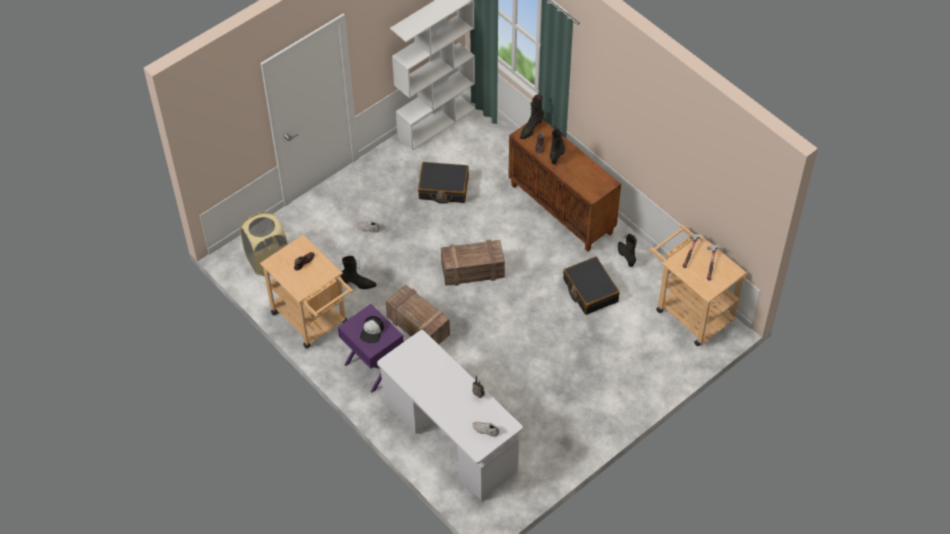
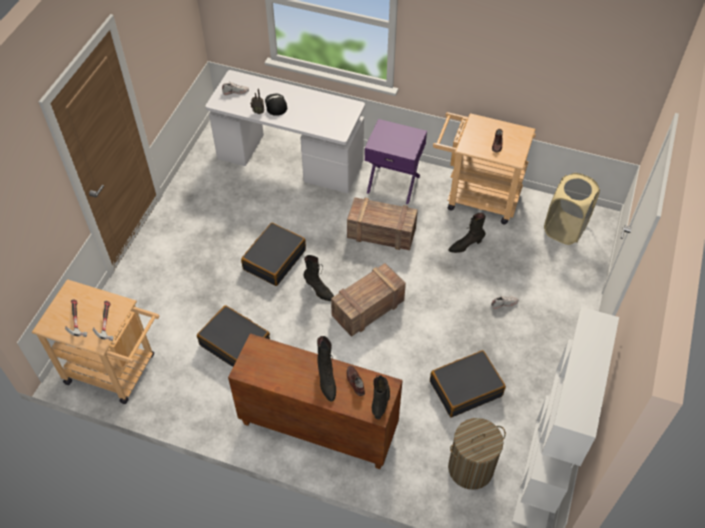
camera: 150 degrees right, 0 degrees up
(372, 331) = (393, 139): cap -> cap (275, 105)
(477, 144) = (470, 468): none -> laundry basket
(522, 344) = (274, 259): none -> black suitcase
(626, 256) = (214, 403): black boot -> black boot (319, 290)

